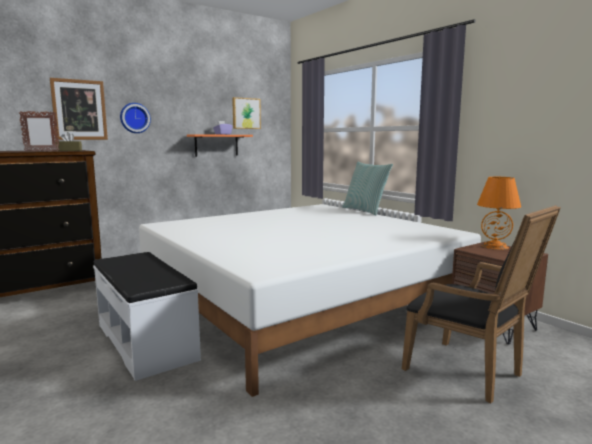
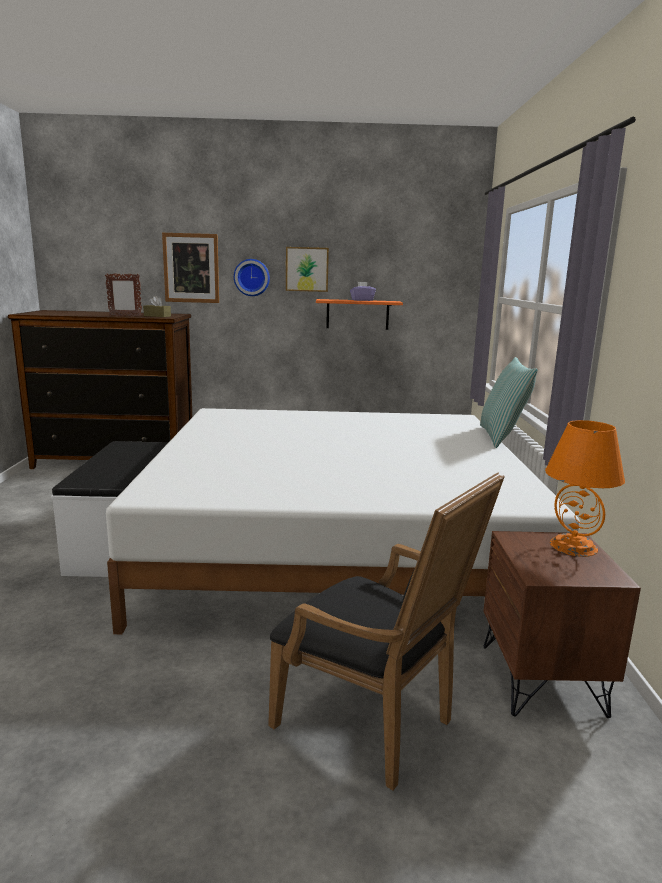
camera: 35 degrees right, 5 degrees up
(246, 113) = (406, 271): picture -> picture (307, 269)
(470, 373) = (374, 725): black armchair -> black armchair turned 45 degrees counterclockwise

